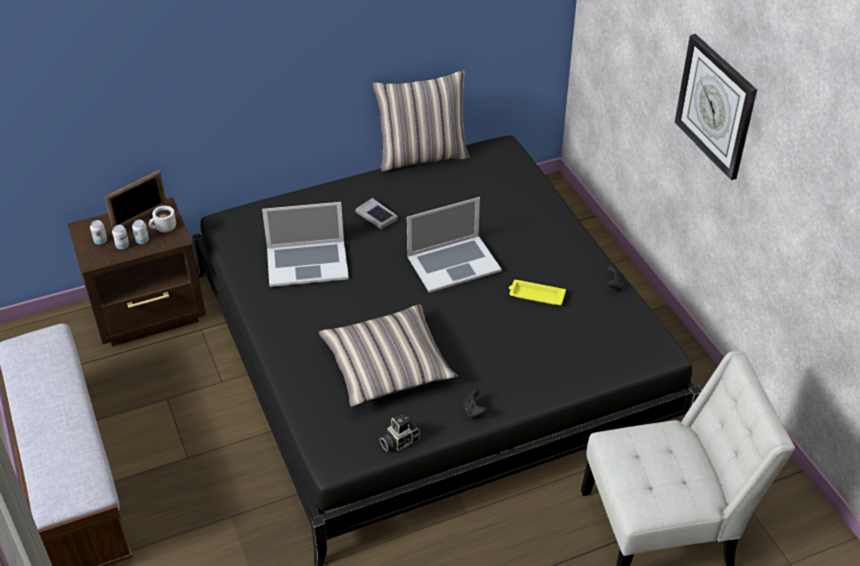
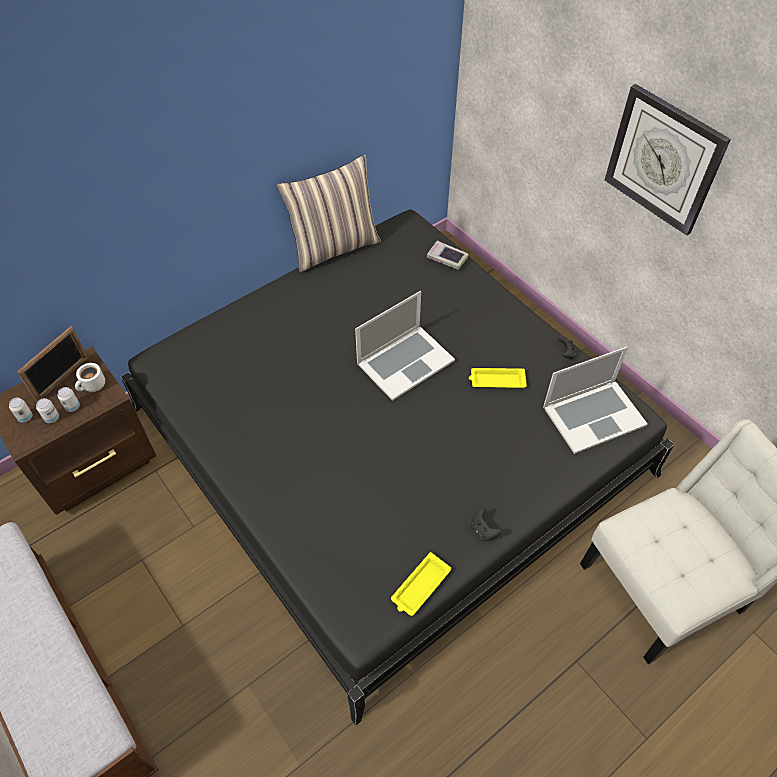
camera: 15 degrees left, 10 degrees up
(307, 263) = (257, 392): laptop -> laptop (593, 415)
(376, 216) = (311, 324): book -> book (447, 258)
(387, 365) = (378, 496): pillow -> none
(398, 441) = (420, 587): camera -> yellow tray

